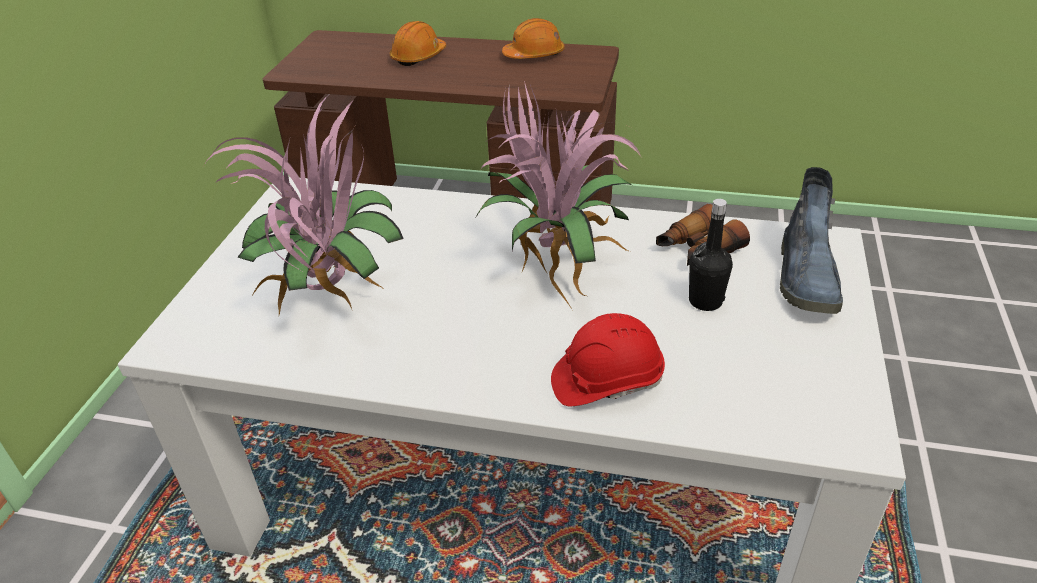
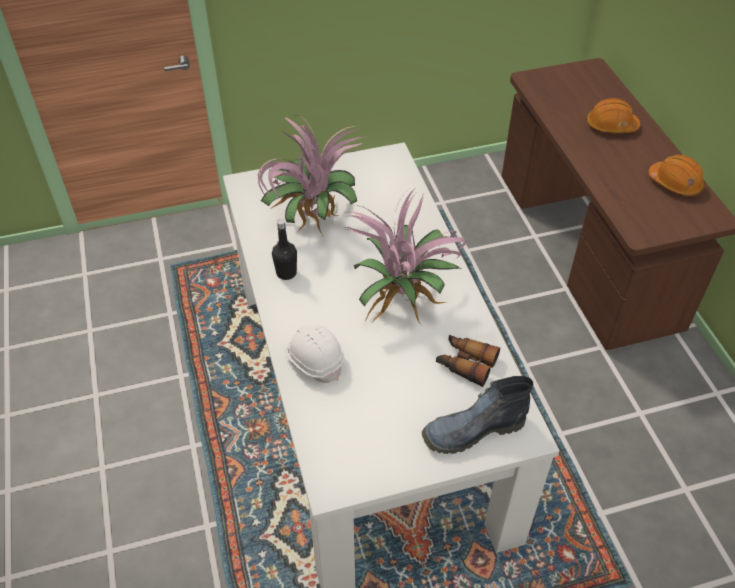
camera: 60 degrees right, 10 degrees up
(606, 381) = (314, 360): red hard hat -> white hard hat
(705, 301) = (413, 383): black bottle -> black bottle (286, 273)

